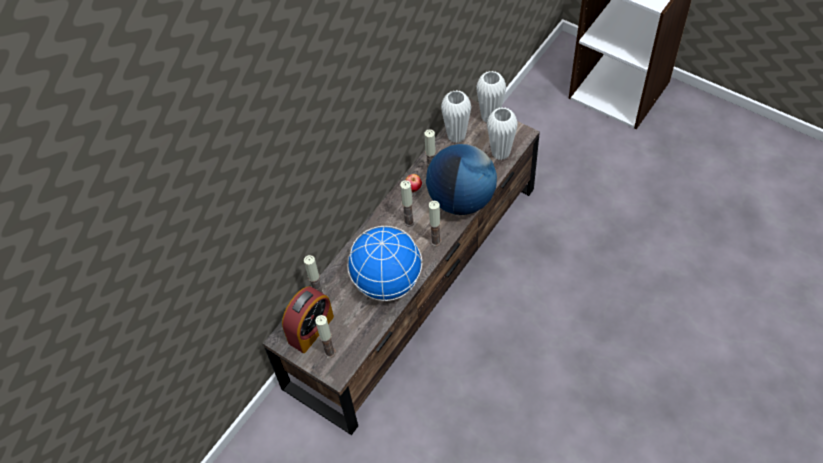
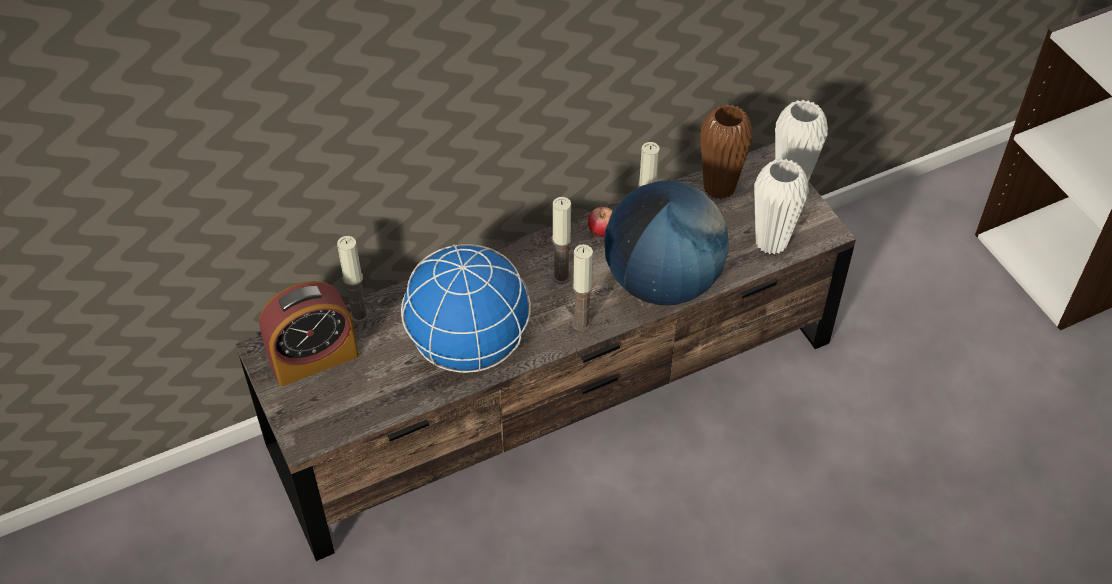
camera: 25 degrees right, 5 degrees down
(329, 352) = (316, 403): candle -> none
(456, 136) = (719, 188): white vase -> brown vase

